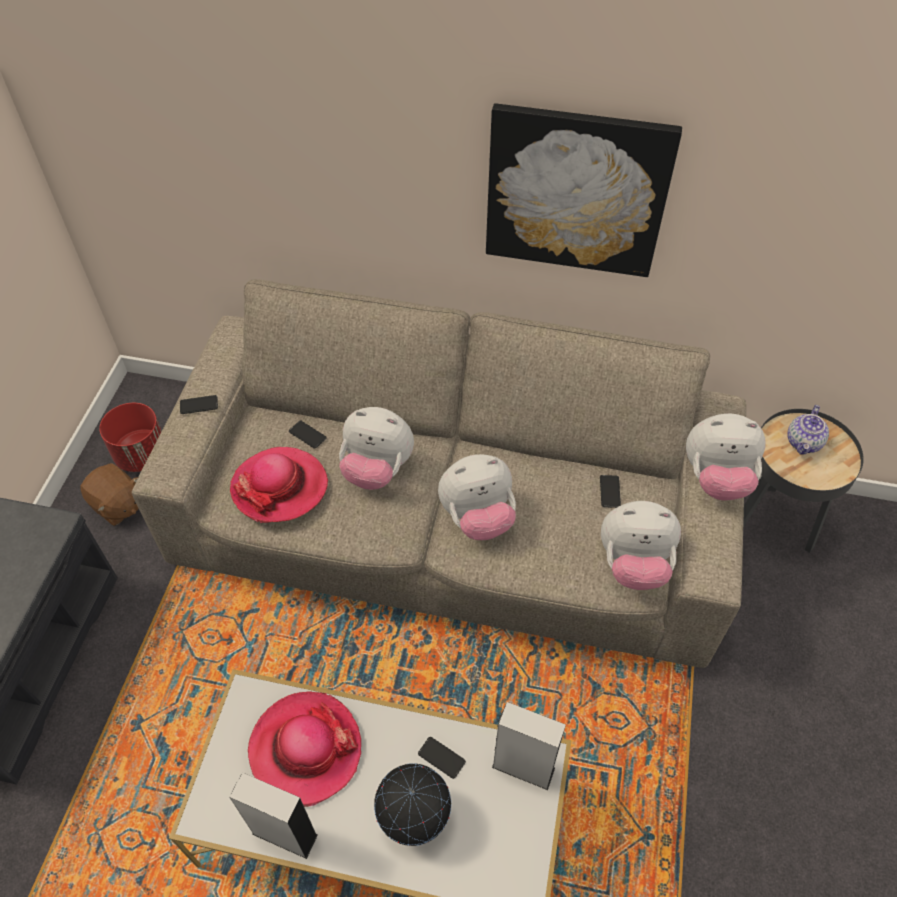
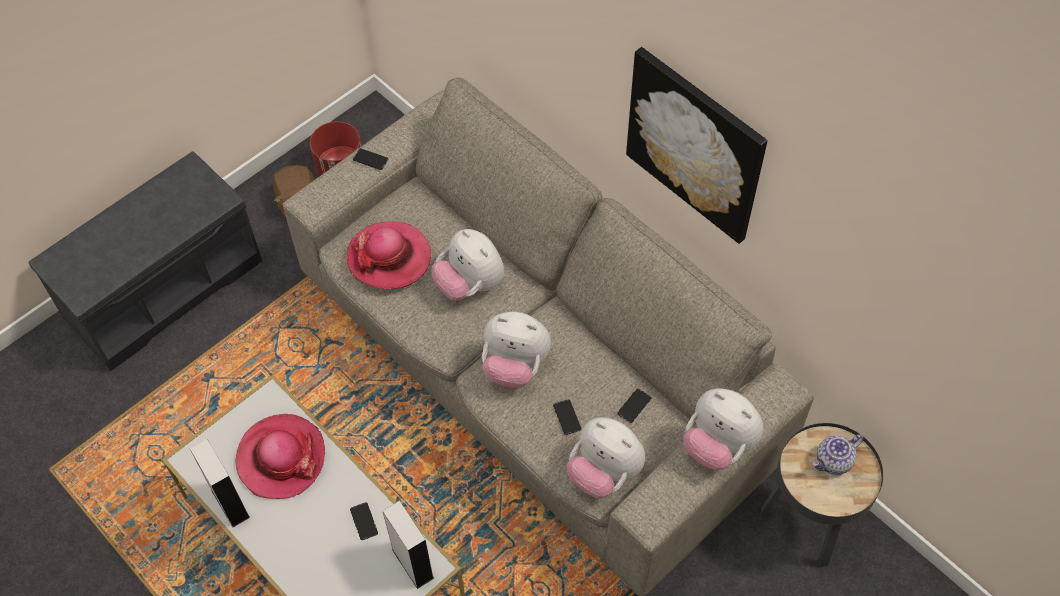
camera: 35 degrees right, 5 degrees up
(307, 435) = (439, 226): phone -> phone (567, 417)
(414, 818) = (316, 547): globe -> none

